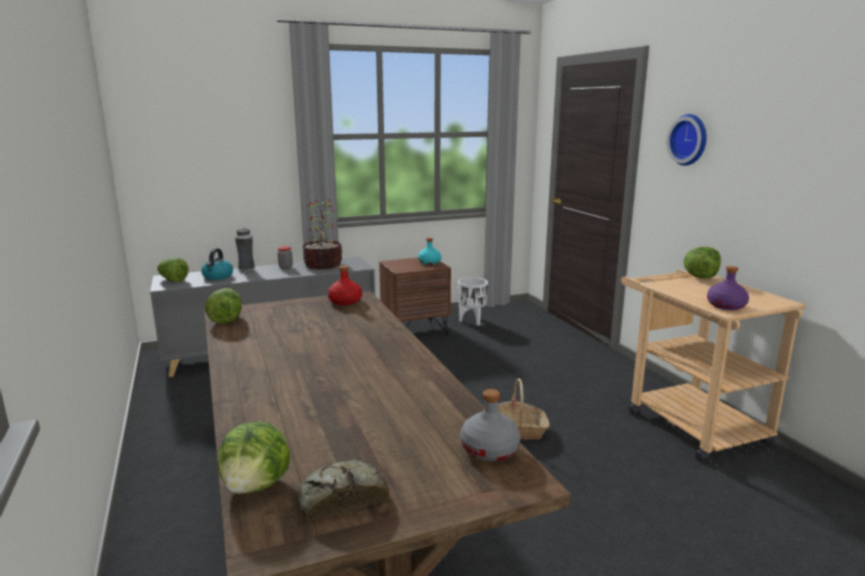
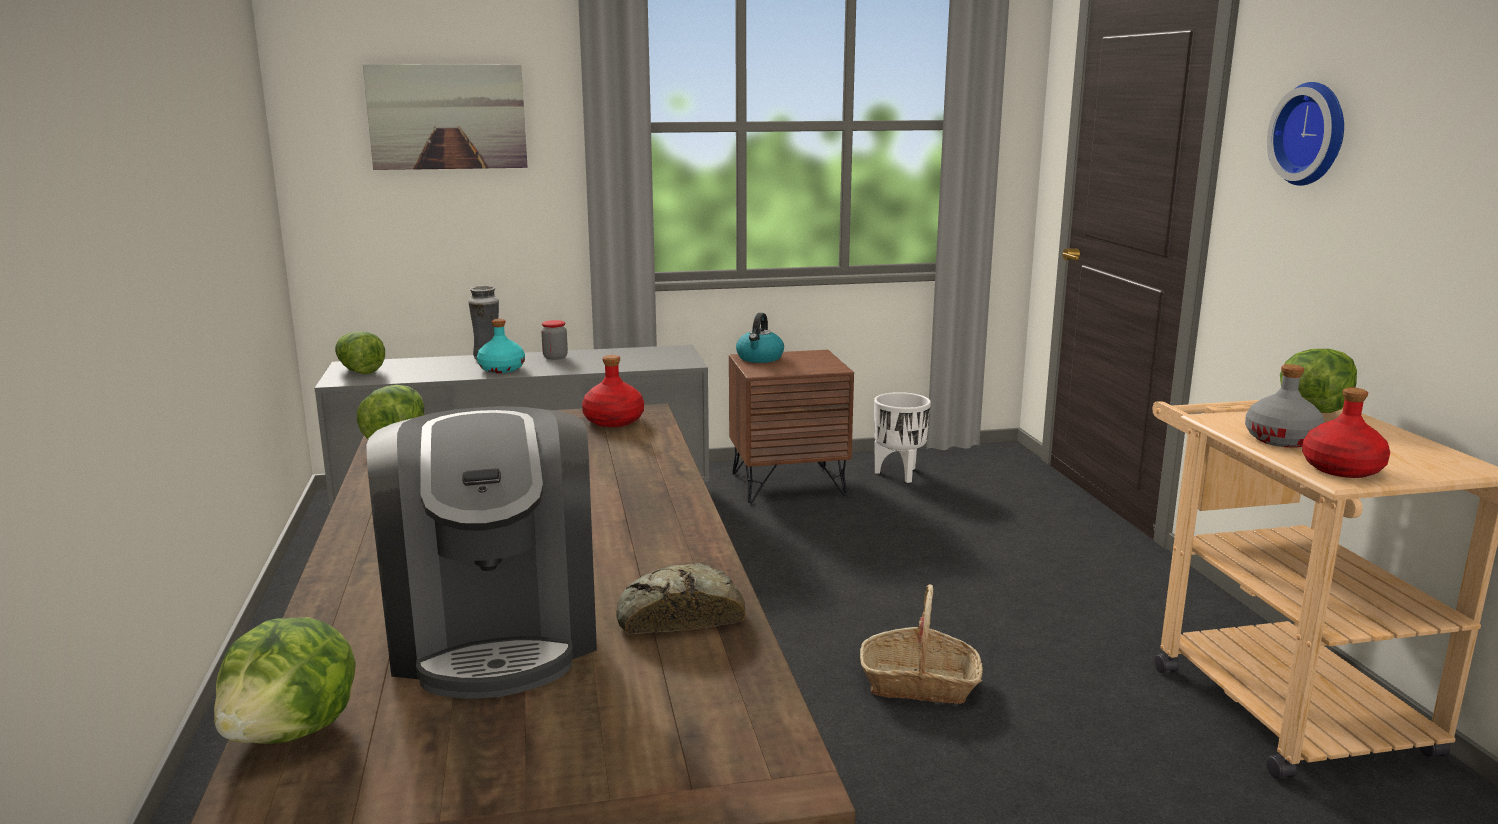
camera: 10 degrees right, 0 degrees up
(216, 132) = (447, 117): none -> picture
(218, 276) = (434, 368): kettle -> kettle (760, 358)
(323, 265) = (621, 356): potted plant -> none
(340, 422) = (495, 633): none -> coffee machine
(341, 497) = (425, 770): bread -> bread (678, 615)
(429, 262) = (817, 361): turquoise bottle -> turquoise bottle (501, 369)
(490, 449) = (739, 710): grey bottle -> grey bottle (1282, 439)
(726, 306) = (1341, 469): purple bottle -> red bottle

